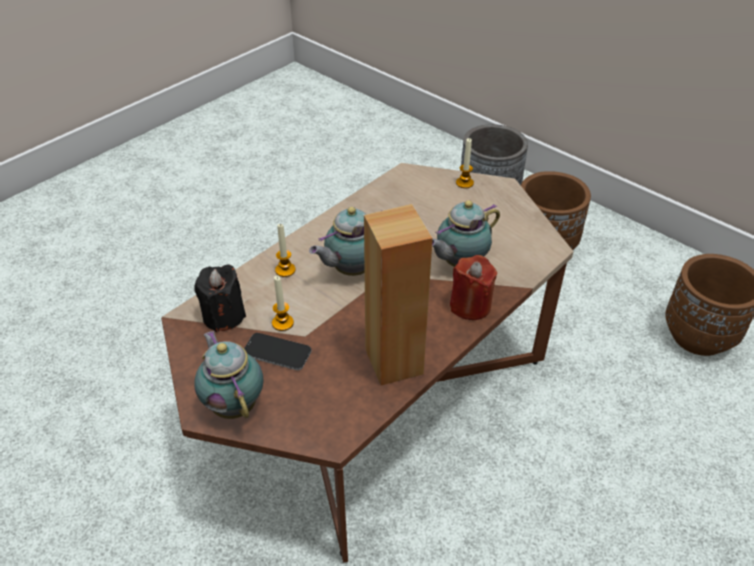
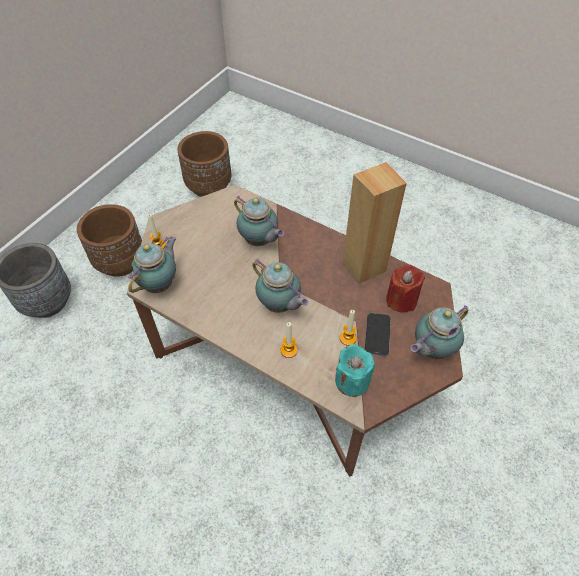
camera: 100 degrees left, 10 degrees up
(224, 316) = (352, 381): black candle -> turquoise candle
(406, 183) = (160, 284): none -> teapot
(470, 306) = (302, 232): red candle -> red candle (401, 300)

